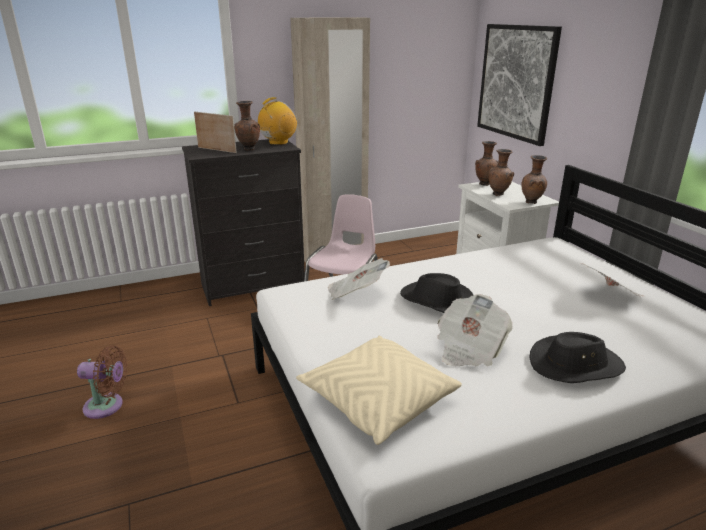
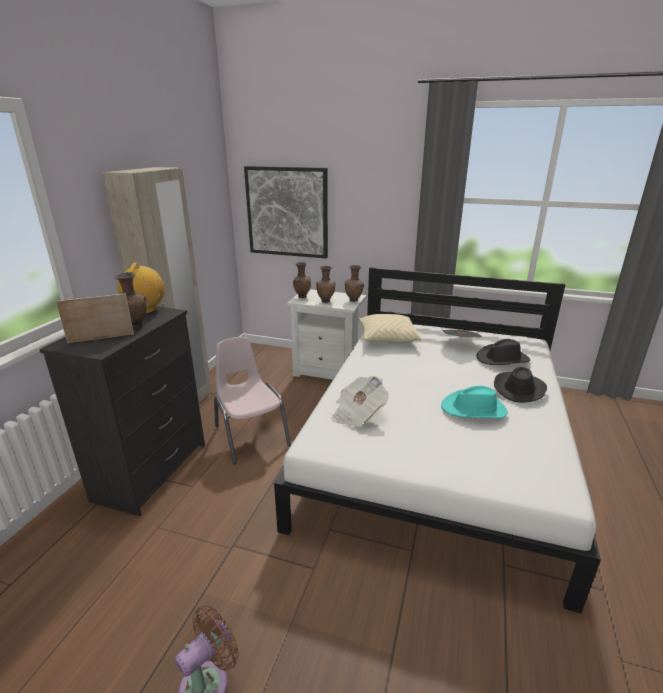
camera: 50 degrees left, 0 degrees up
(377, 400) = (504, 470): beige pillow -> beige pillow (387, 338)
(436, 300) = (405, 391): black hat -> black hat (502, 359)
(469, 348) = (474, 409): newspaper -> turquoise hat

